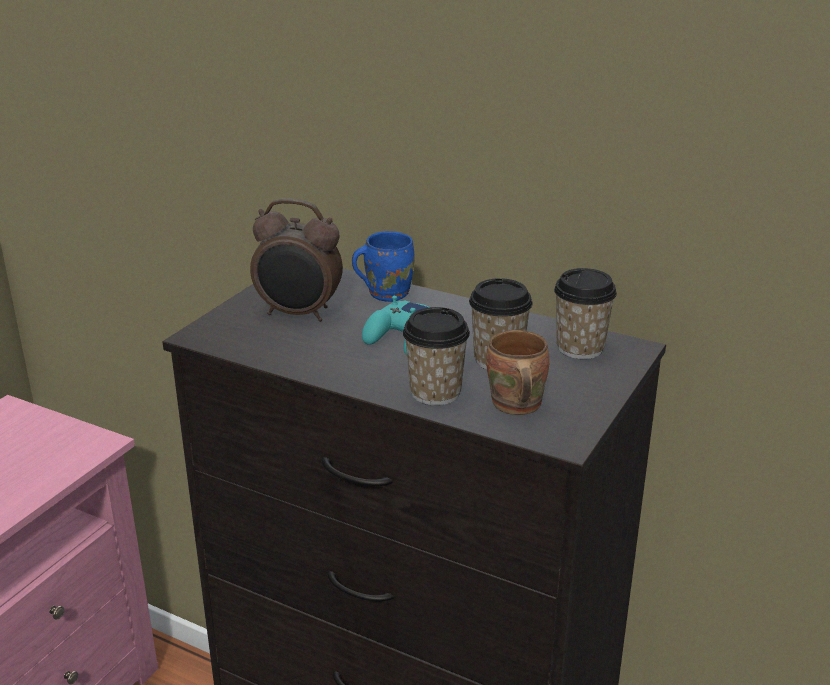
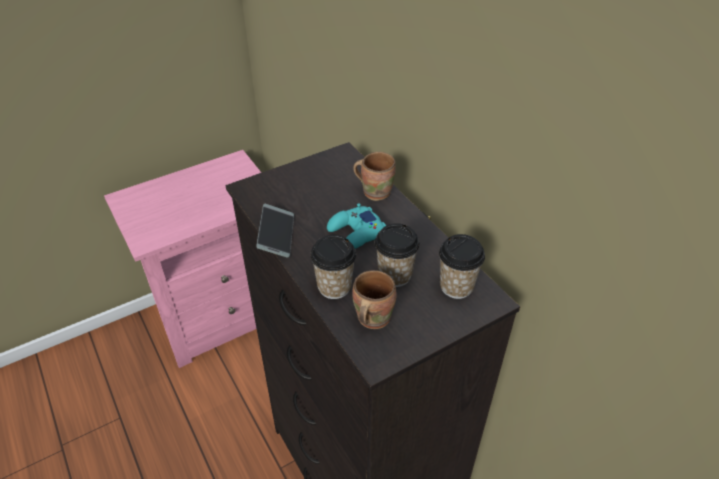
camera: 30 degrees right, 15 degrees up
(299, 314) = (311, 191): alarm clock -> none
(300, 368) = (276, 235): none -> phone
(386, 293) = (375, 191): blue mug -> brown mug

